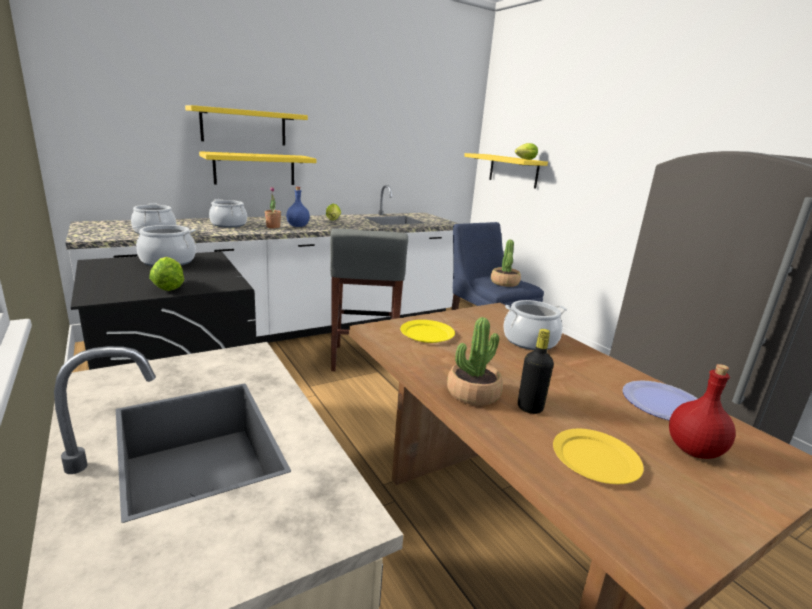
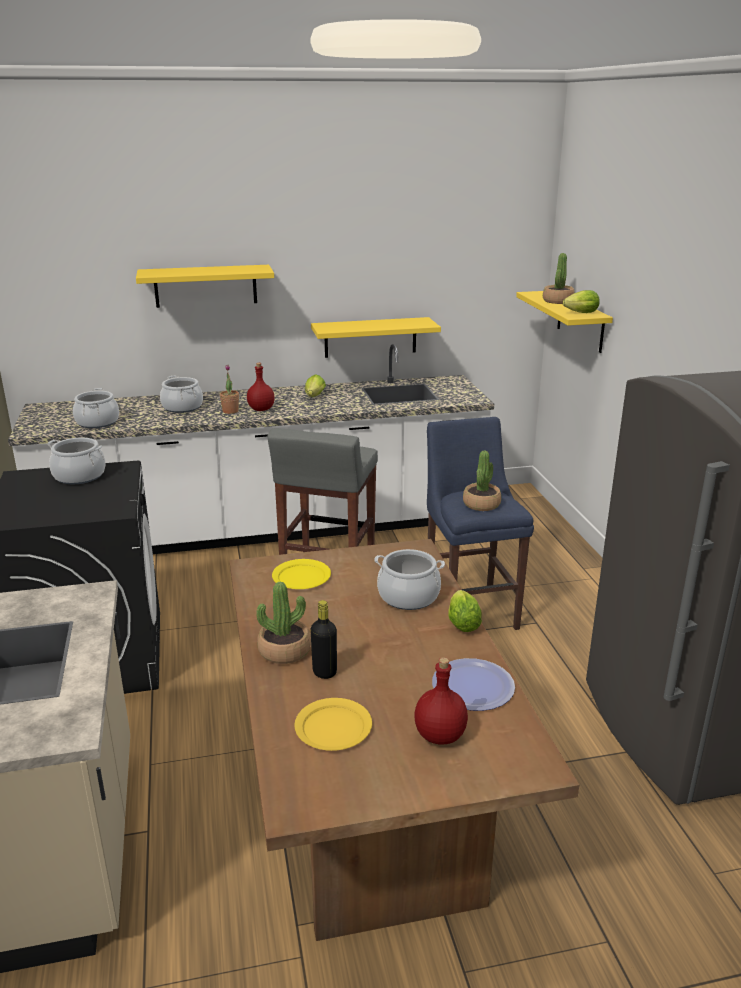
camera: 20 degrees right, 5 degrees up
(169, 286) = (62, 511): lettuce -> lettuce (462, 622)
(255, 169) = (221, 334): yellow shelf -> yellow shelf (370, 337)
(298, 226) = (261, 409): blue bottle -> red bottle
(499, 156) = (557, 301): none -> potted plant

